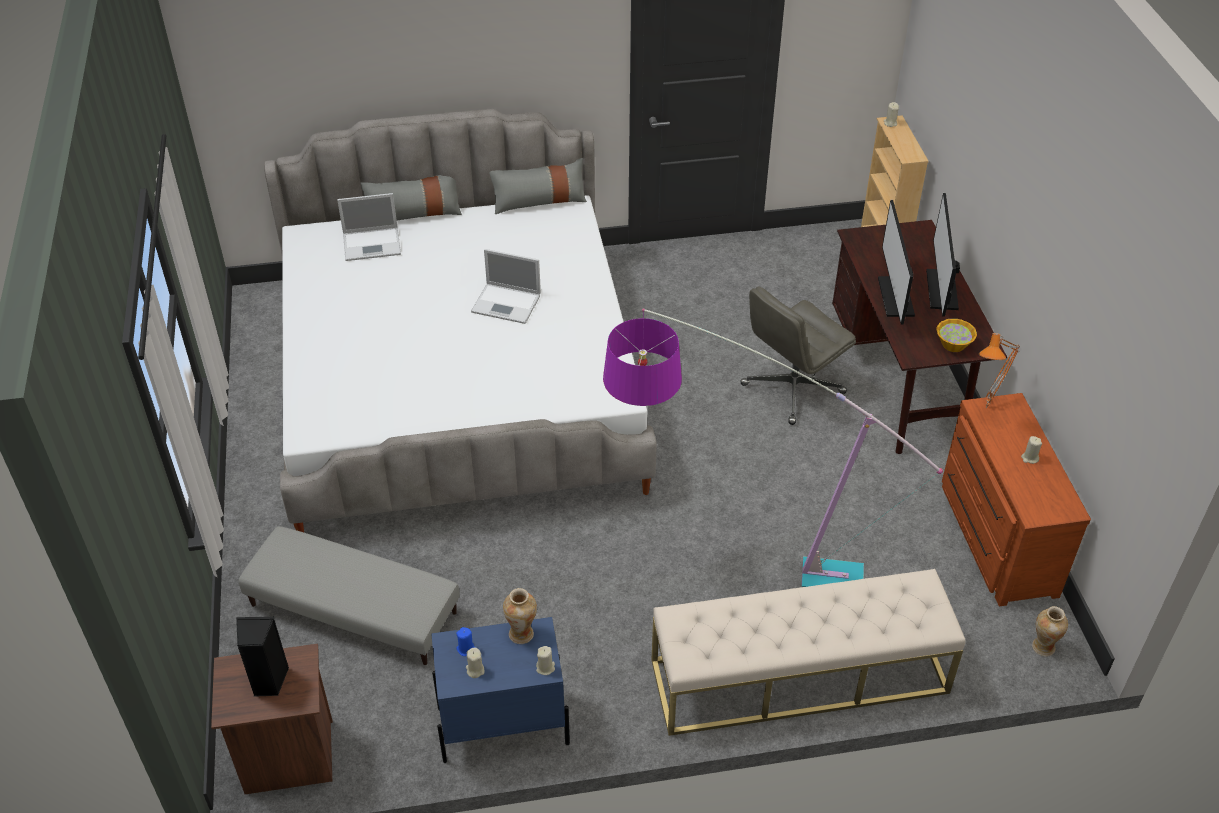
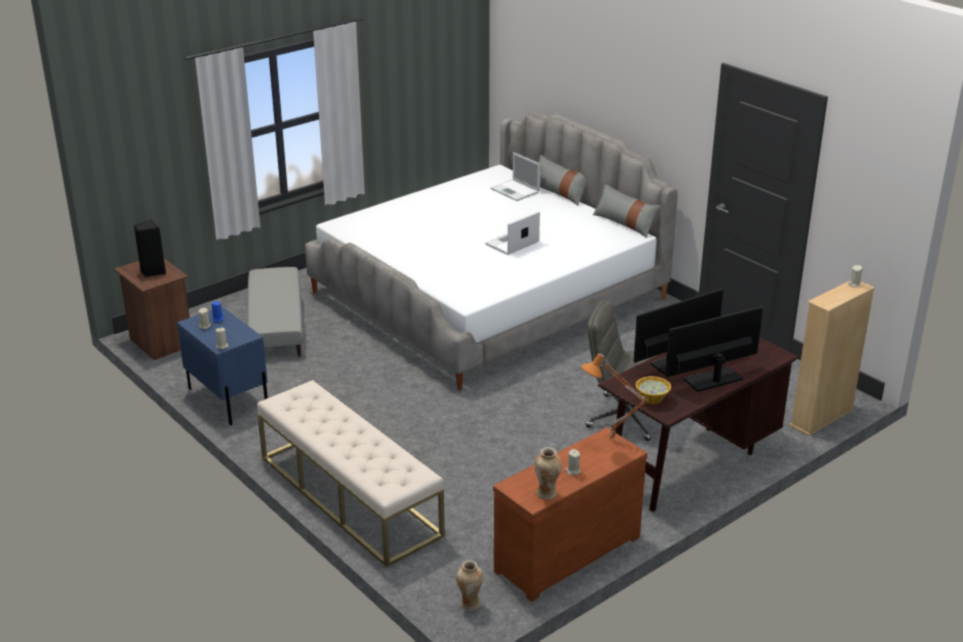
camera: 60 degrees right, 15 degrees down
(507, 304) = (511, 244): laptop -> laptop turned 60 degrees clockwise
(521, 634) = (242, 331): vase -> vase (546, 493)
(724, 562) = (425, 437): floor lamp -> none

